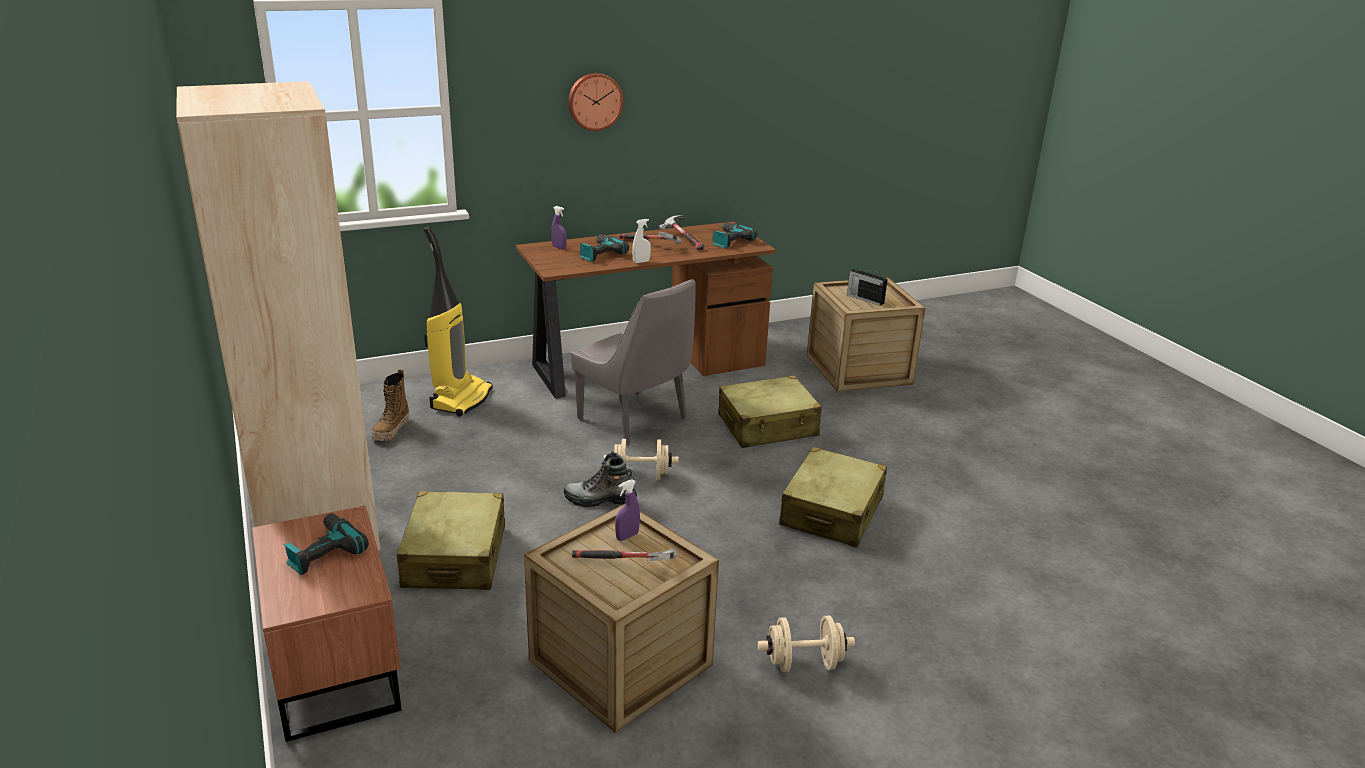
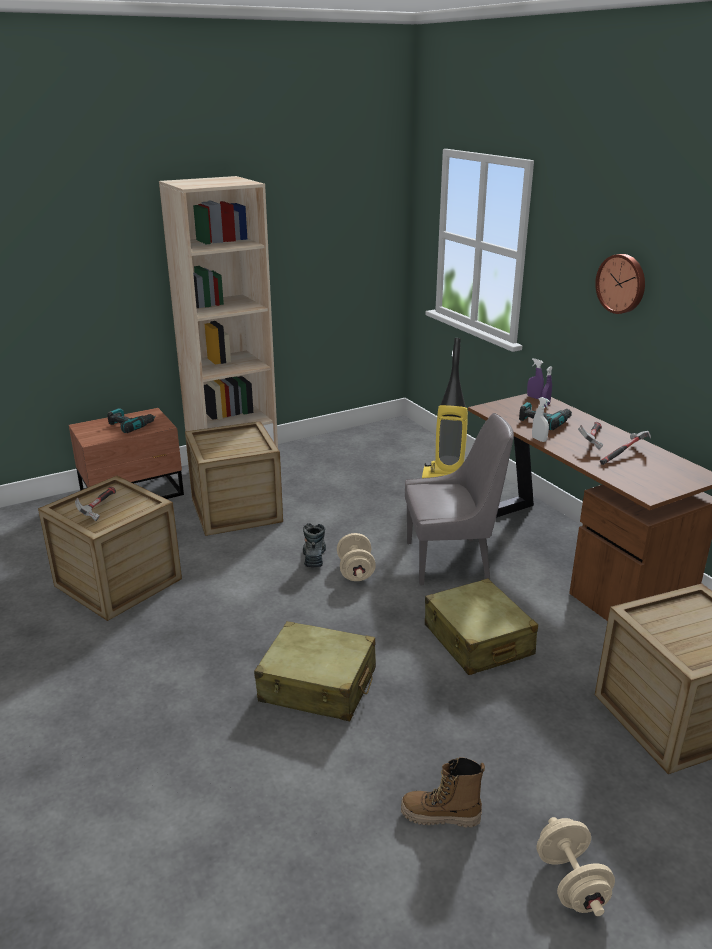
camera: 85 degrees right, 0 degrees up
(392, 430) = (388, 465): boot -> boot (440, 816)
(455, 557) = (236, 510): beige suitcase -> crate
(627, 536) = (133, 507): purple spray bottle -> purple spray bottle (534, 397)
(635, 420) = (451, 561): grey chair -> grey chair turned 135 degrees counterclockwise
(729, 241) = (649, 478): power drill -> none
(804, 663) = (100, 665): beige dumbbell -> beige dumbbell (571, 882)
(864, 299) = (684, 626): radio -> none

